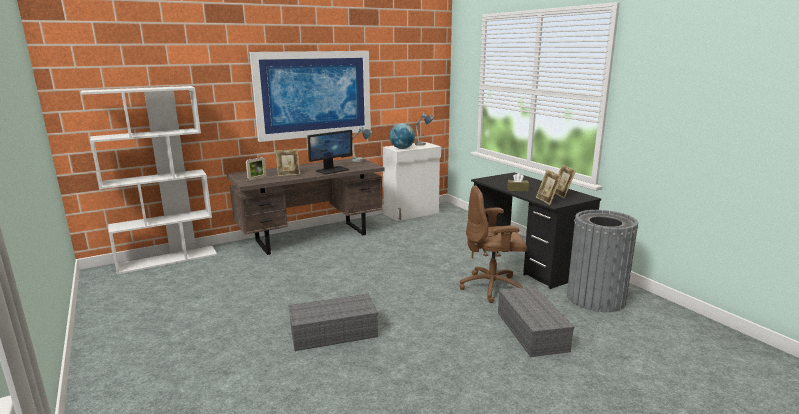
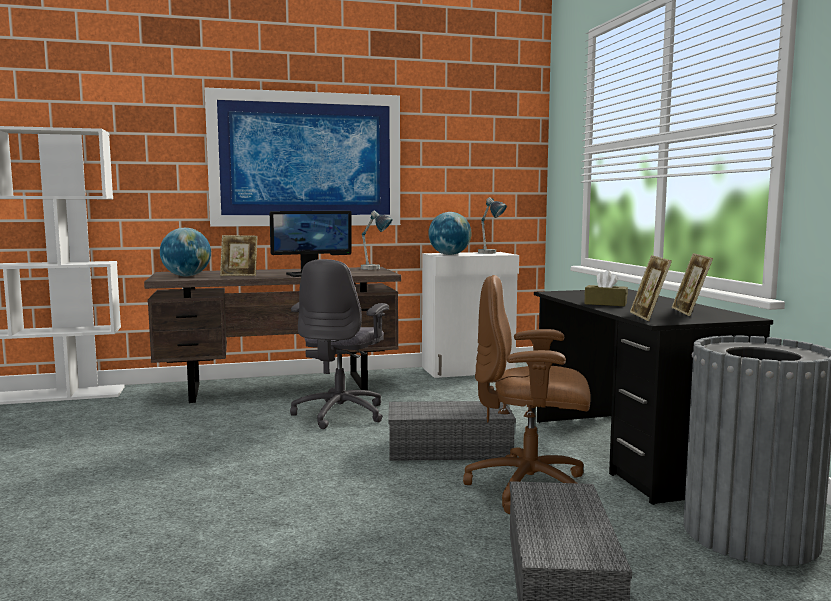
camera: 15 degrees right, 10 degrees down
(257, 178) = (186, 276): picture frame -> globe
(335, 332) = (171, 524): grey storage box -> grey storage box (451, 448)
(364, 252) = (341, 414): none -> grey office chair

